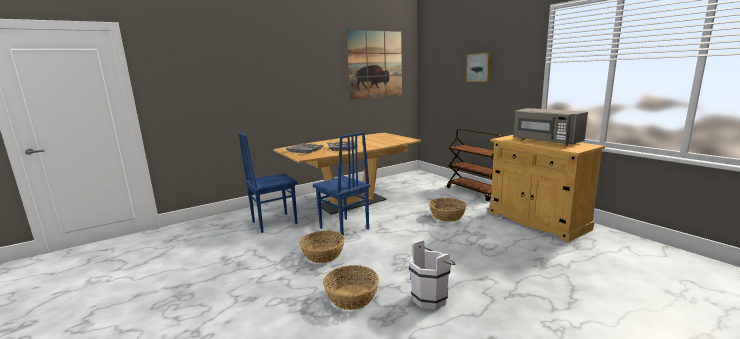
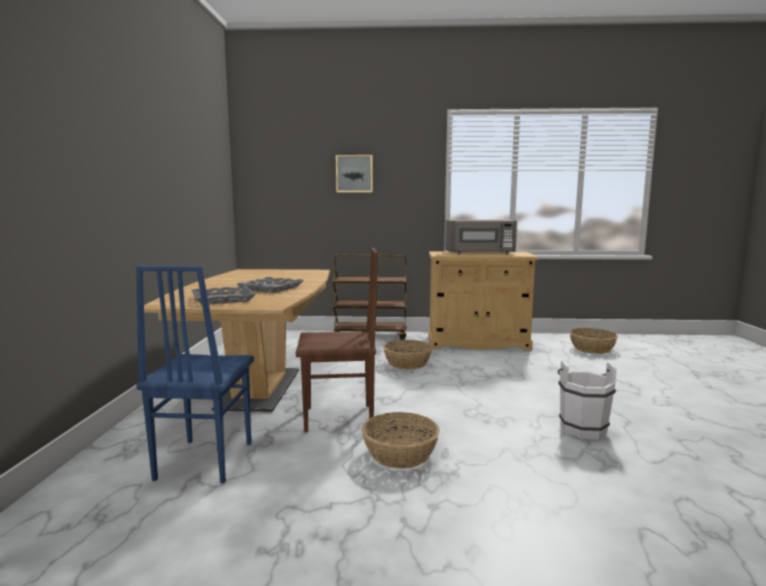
camera: 55 degrees left, 5 degrees down
(343, 229) = (339, 418): blue chair -> brown chair
(352, 296) = (542, 468): basket -> basket (591, 349)
(375, 64) = (200, 157): picture -> none

